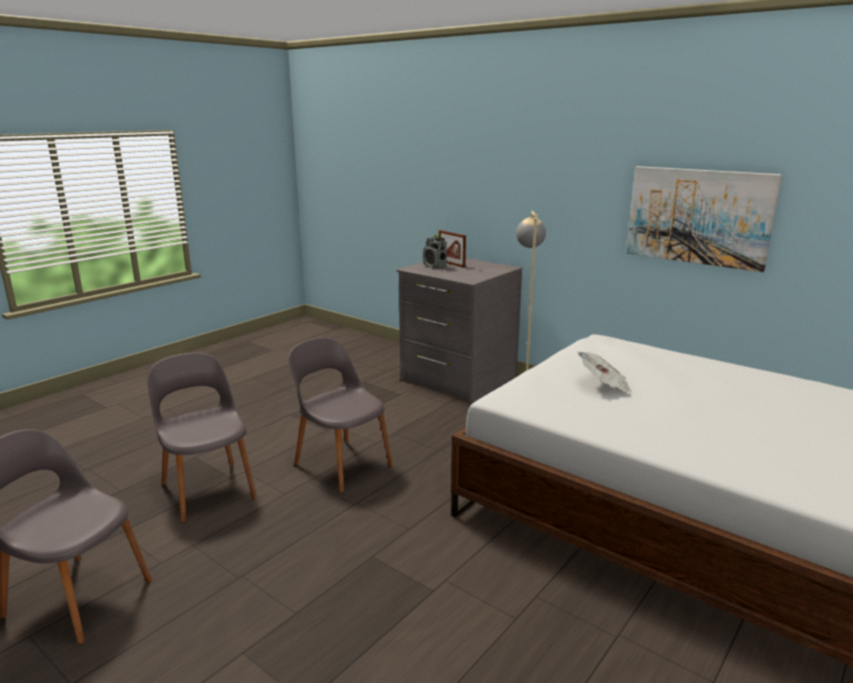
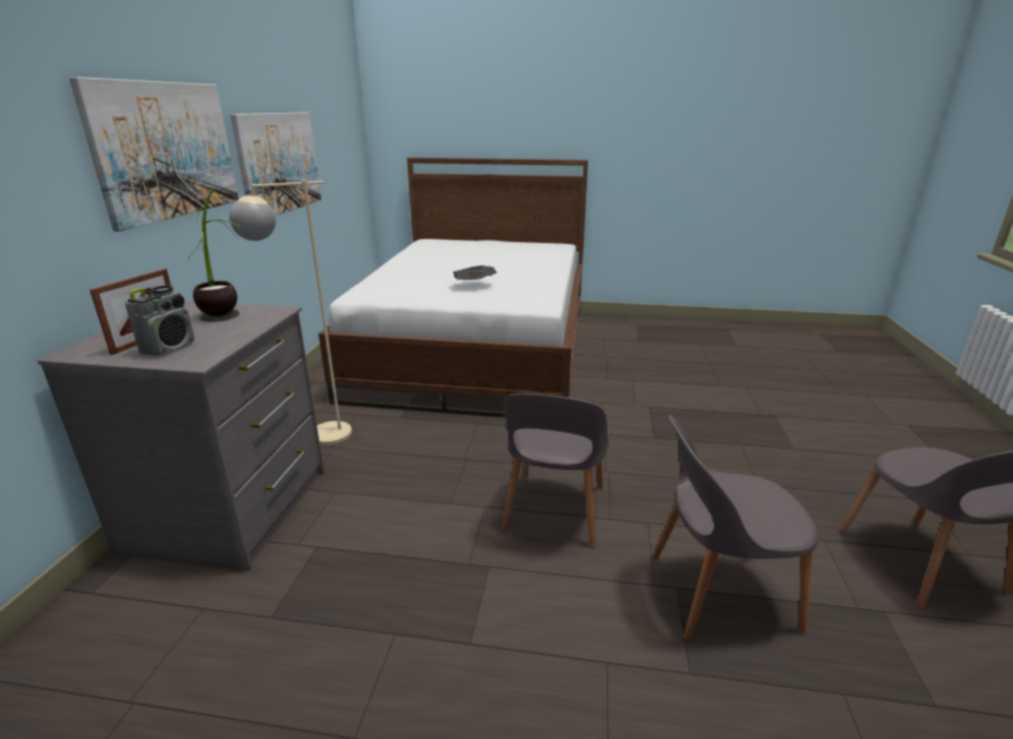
camera: 120 degrees left, 5 degrees up
(208, 489) = (718, 592): grey chair -> grey chair turned 60 degrees clockwise
(464, 273) = (225, 321): none -> potted plant
(560, 183) = (166, 150): none -> picture

